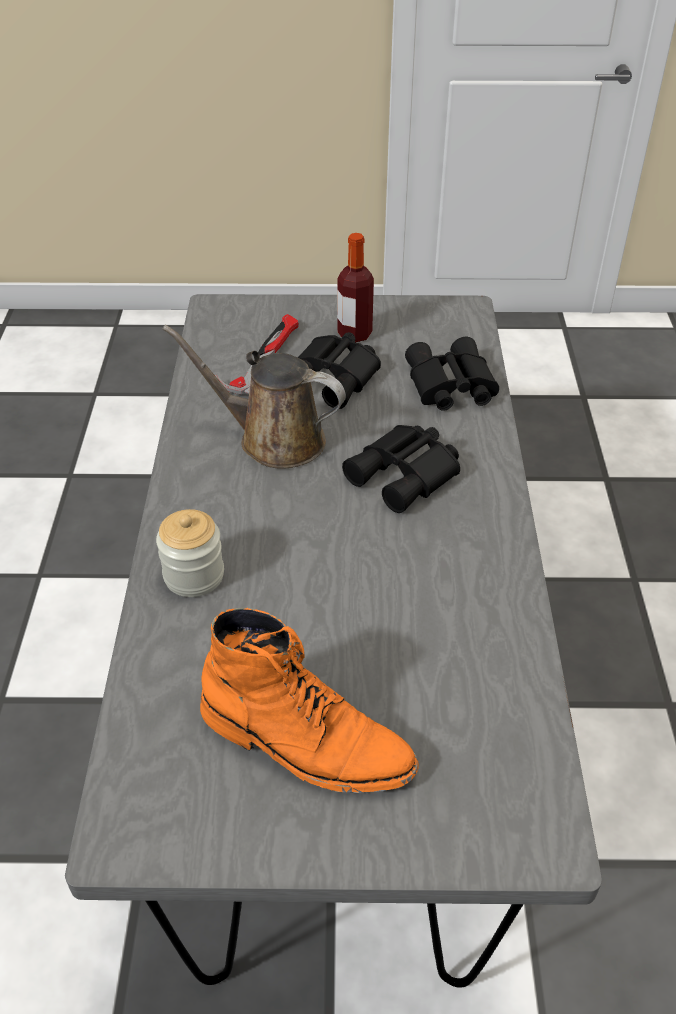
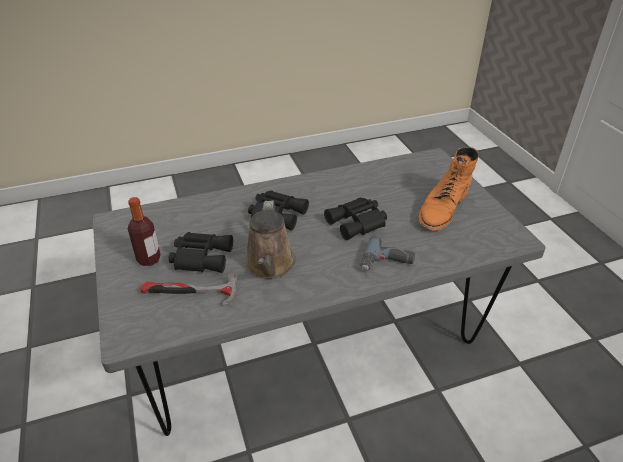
camera: 110 degrees left, 5 degrees down
(194, 575) = (387, 263): jar -> power drill
(306, 742) = (443, 208): orange boot -> orange boot turned 150 degrees counterclockwise
(449, 386) = (196, 213): black binoculars -> black binoculars (358, 223)

